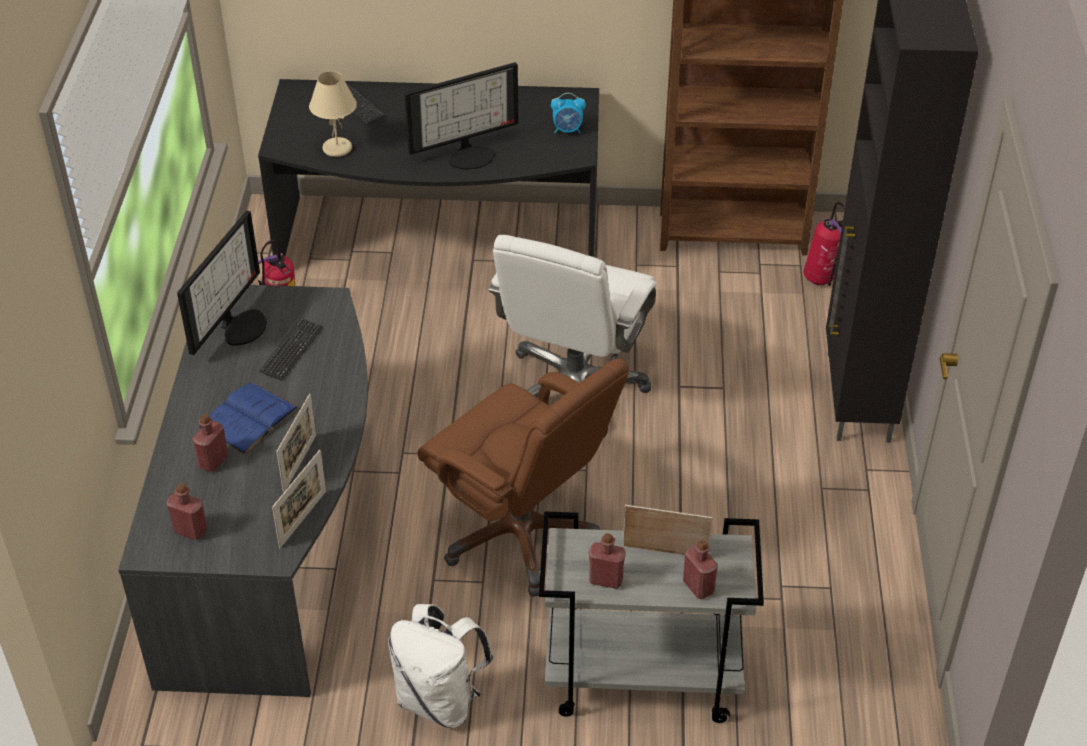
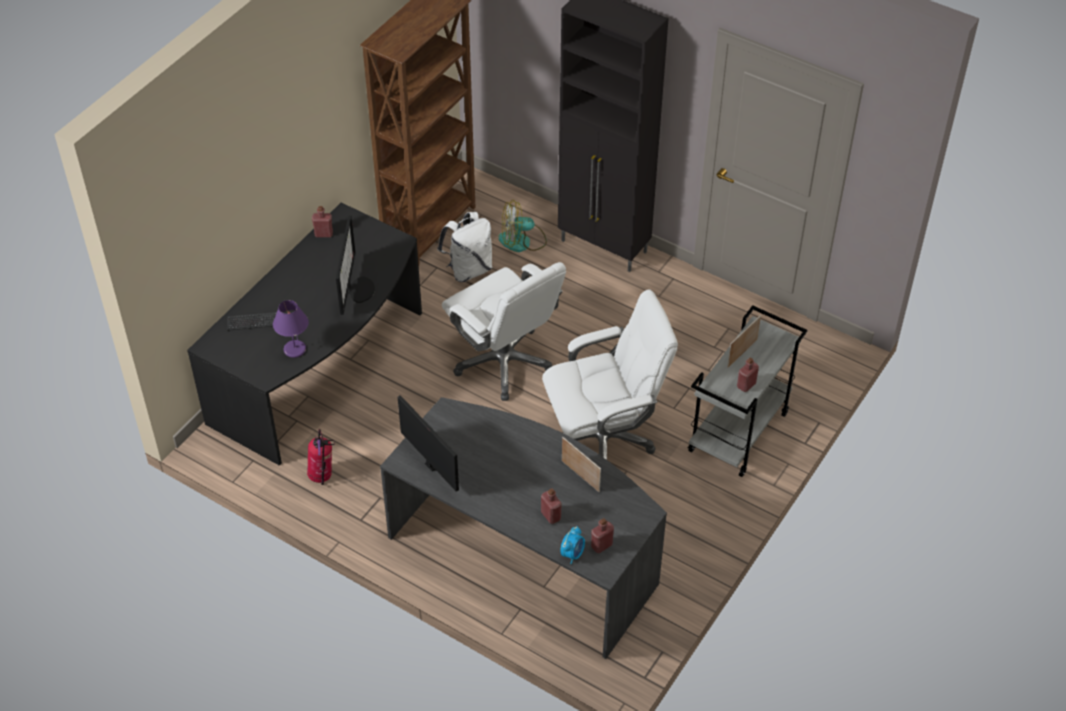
camera: 60 degrees left, 5 degrees up
(248, 418) = (525, 486): blue book -> none
(291, 350) = (479, 445): keyboard -> none
(303, 519) = (626, 491): picture frame -> none
(337, 148) = (294, 349): beige table lamp -> purple table lamp
(440, 700) = (698, 525): white backpack -> white backpack (468, 269)
(522, 535) = (603, 438): brown office chair -> white office chair
(567, 130) = (372, 235): alarm clock -> alarm clock (572, 554)
(698, 587) = (773, 352): red bottle -> red bottle (323, 234)
(791, 319) = (522, 241): none -> fan
(821, 280) = (501, 212): fire extinguisher -> none

